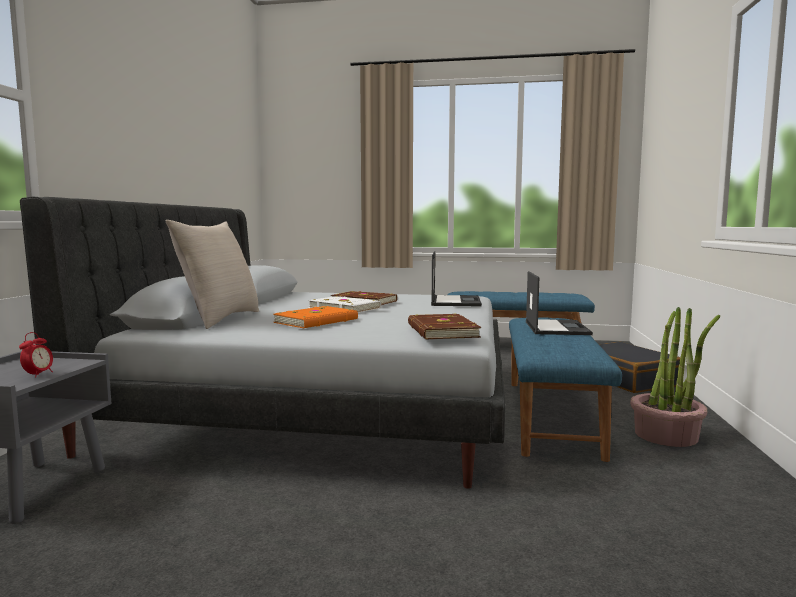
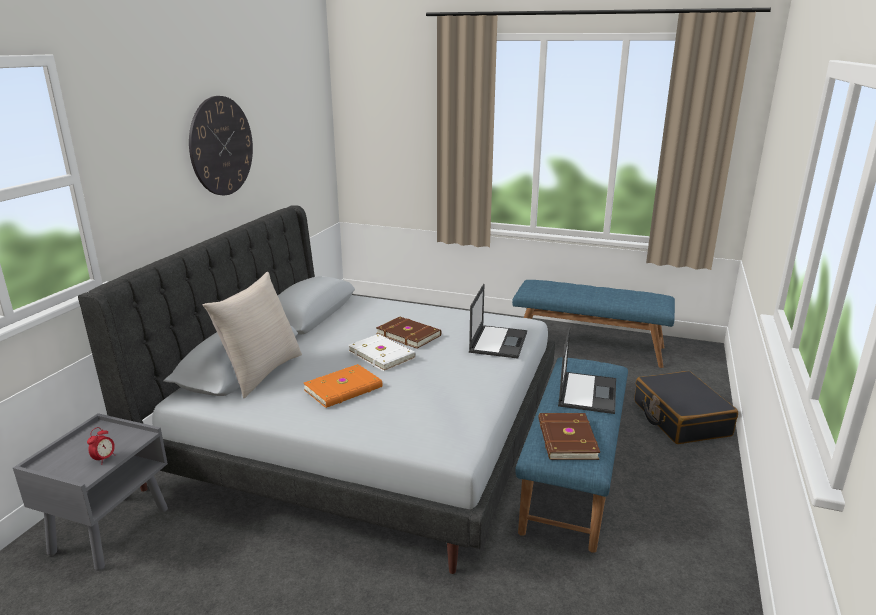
camera: 10 degrees right, 15 degrees up
(168, 137) = (221, 146): none -> wall clock
(441, 331) = (442, 431): brown book -> brown book (566, 439)
(666, 435) = (672, 519): potted plant -> none

